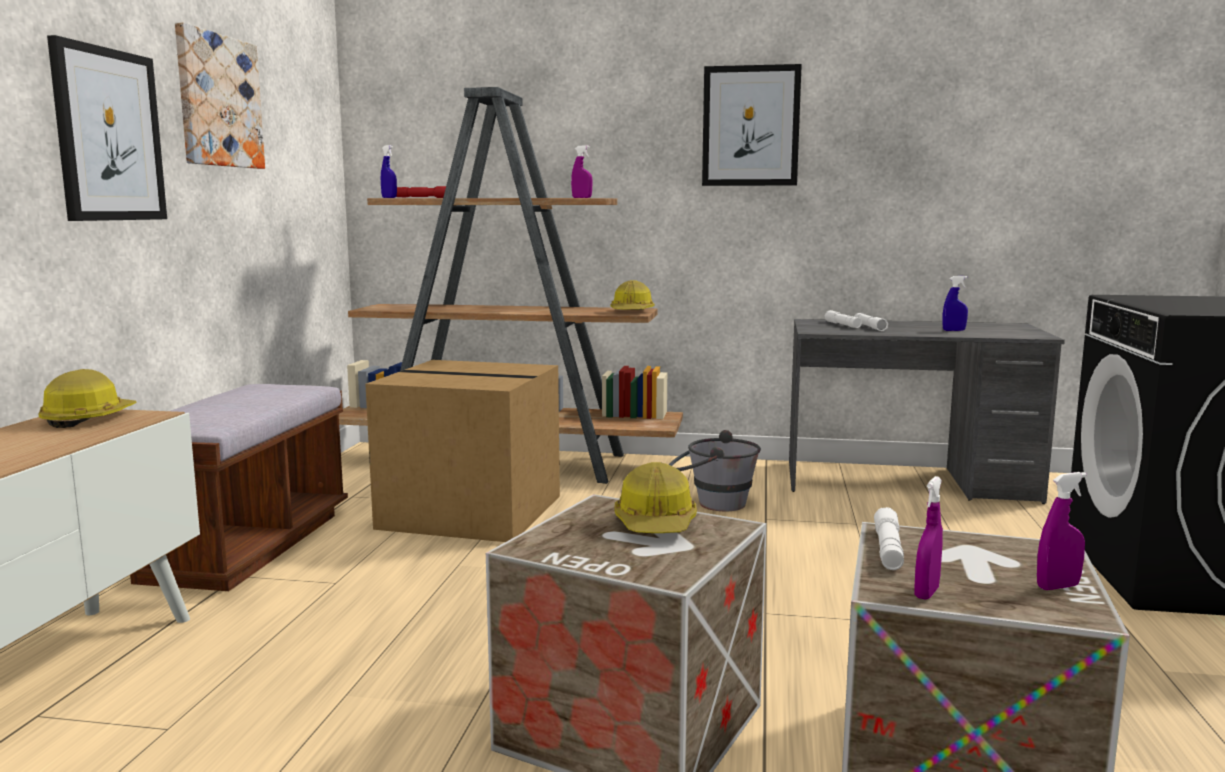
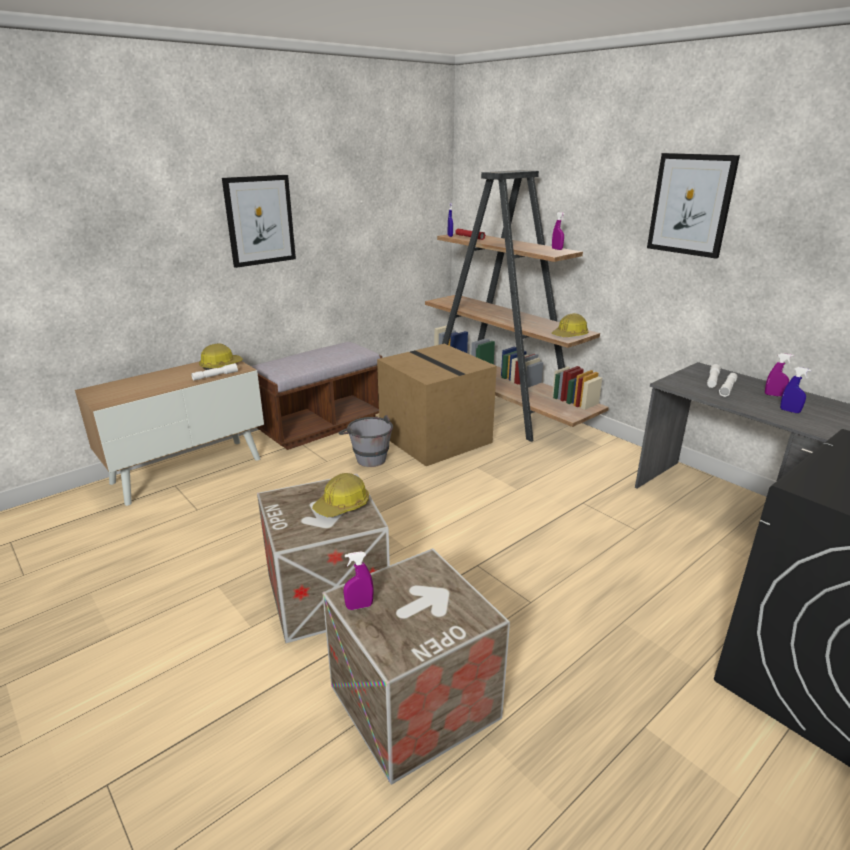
camera: 40 degrees right, 15 degrees up
(218, 101) = (340, 186): picture -> none
(711, 503) = (568, 478): grey bucket -> grey bucket (367, 457)
(888, 549) = (403, 572): white flashlight -> white flashlight (215, 376)
(1058, 586) = (424, 639): purple spray bottle -> purple spray bottle (774, 395)

